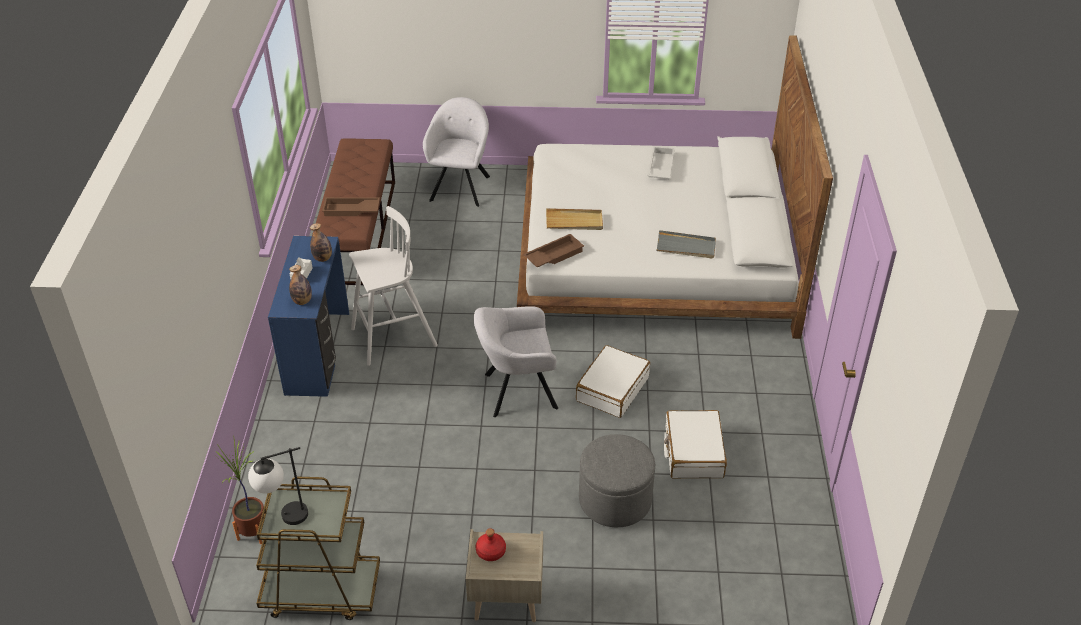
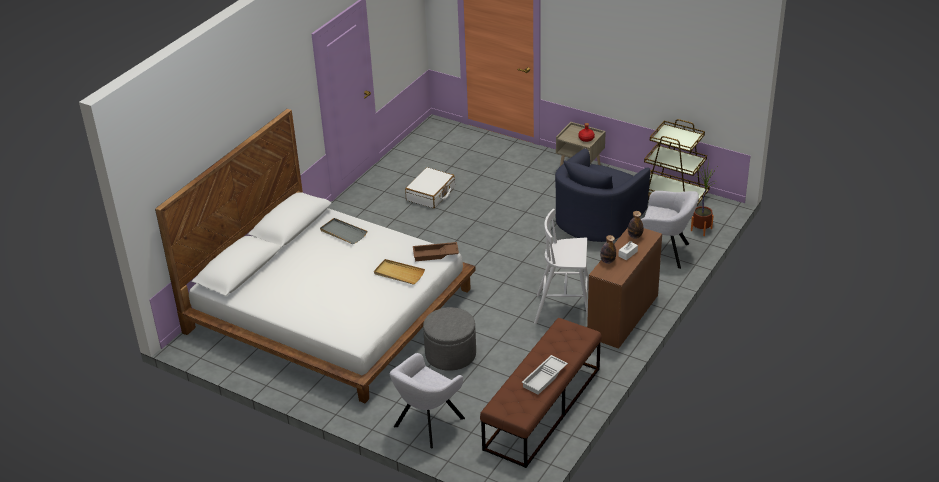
camera: 150 degrees left, 5 degrees down
(284, 518) = (688, 138): table lamp -> none
(319, 353) = (622, 316): blue desk -> brown desk
(351, 210) = (557, 344): brown tray -> none
(422, 495) = (597, 218): none -> blue armchair
(517, 391) = (504, 252): grey armchair -> grey armchair (665, 252)
(612, 389) = (445, 236): white suitcase -> none
(615, 500) = (493, 187): grey ottoman -> grey ottoman (450, 354)
(660, 167) = (292, 295): white tray -> white tray (545, 378)

